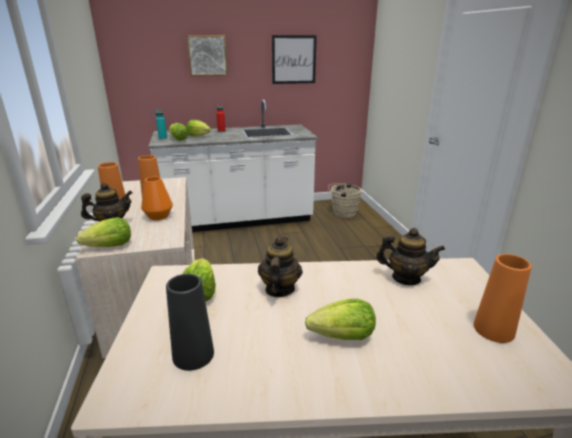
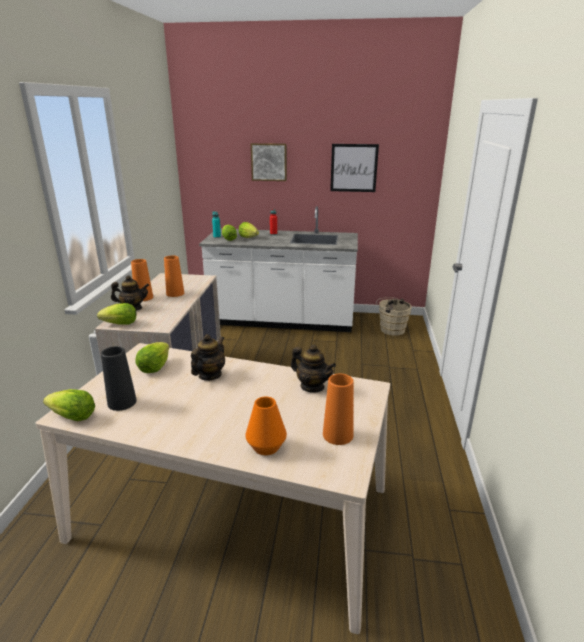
camera: 20 degrees right, 0 degrees up
(158, 216) = (169, 306): orange vase -> orange vase (266, 446)
(343, 337) = (223, 414): lettuce -> lettuce (73, 417)

